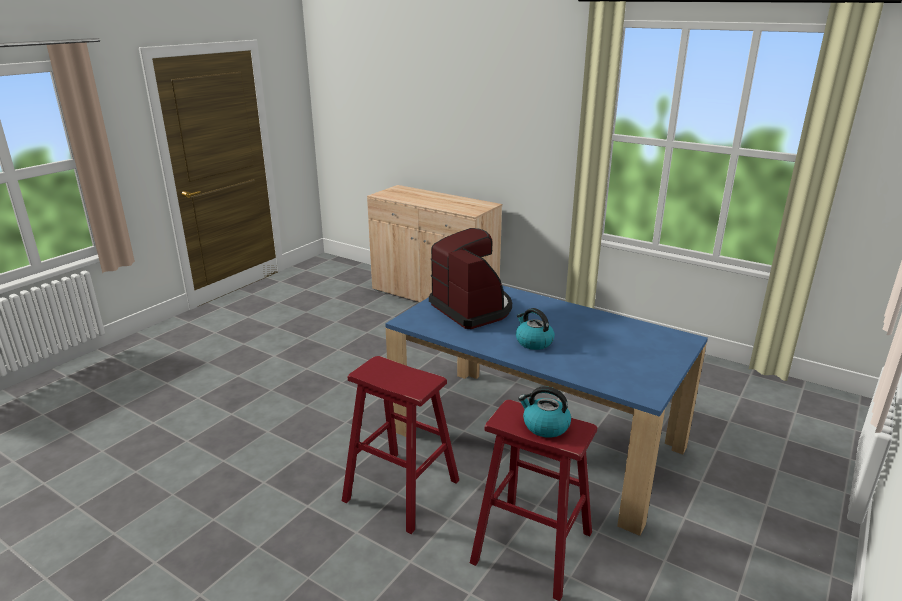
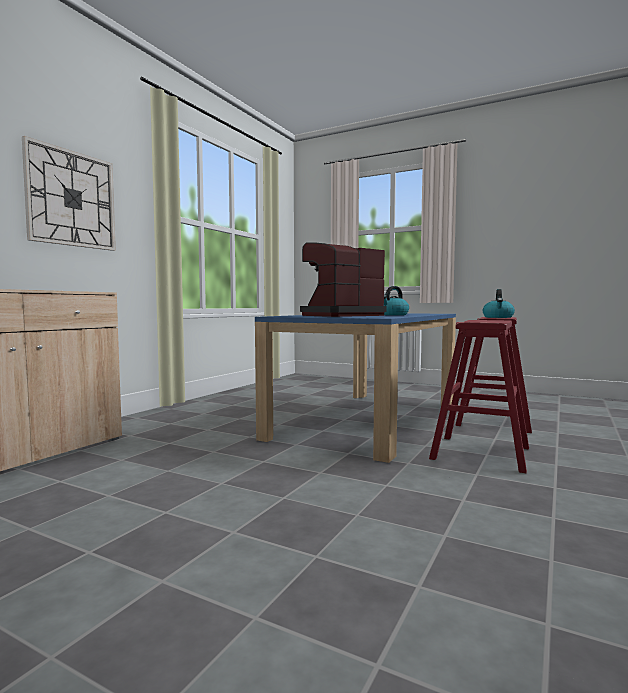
camera: 95 degrees left, 20 degrees down
(515, 129) = (71, 199): none -> wall clock

